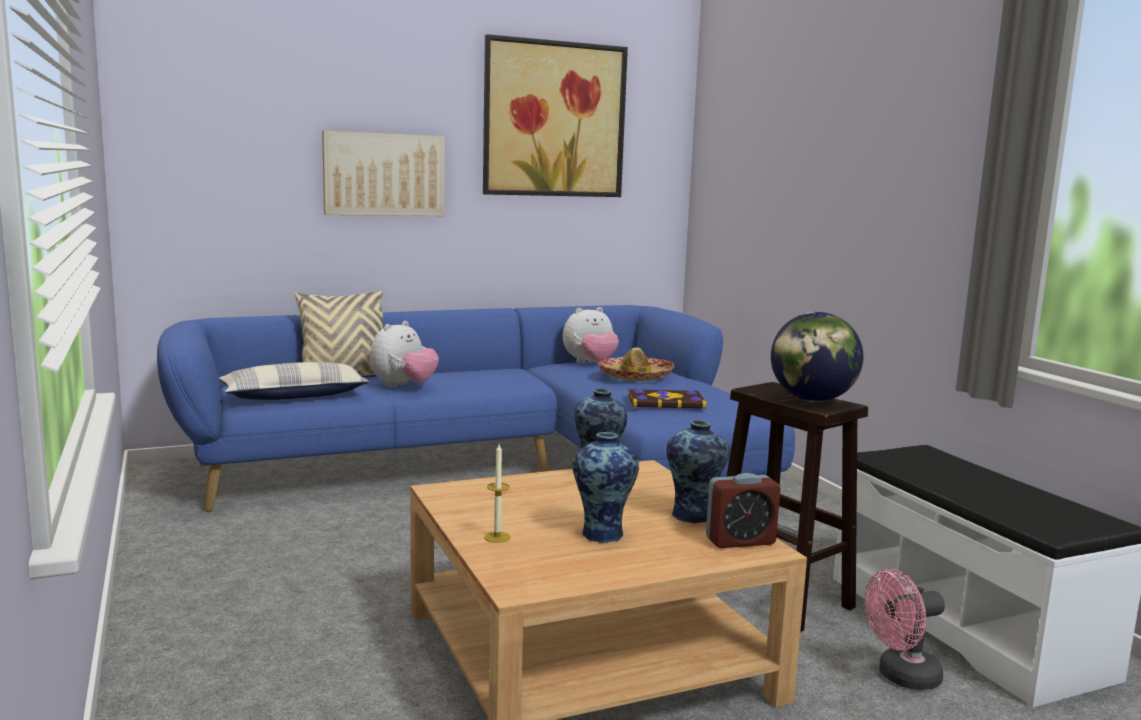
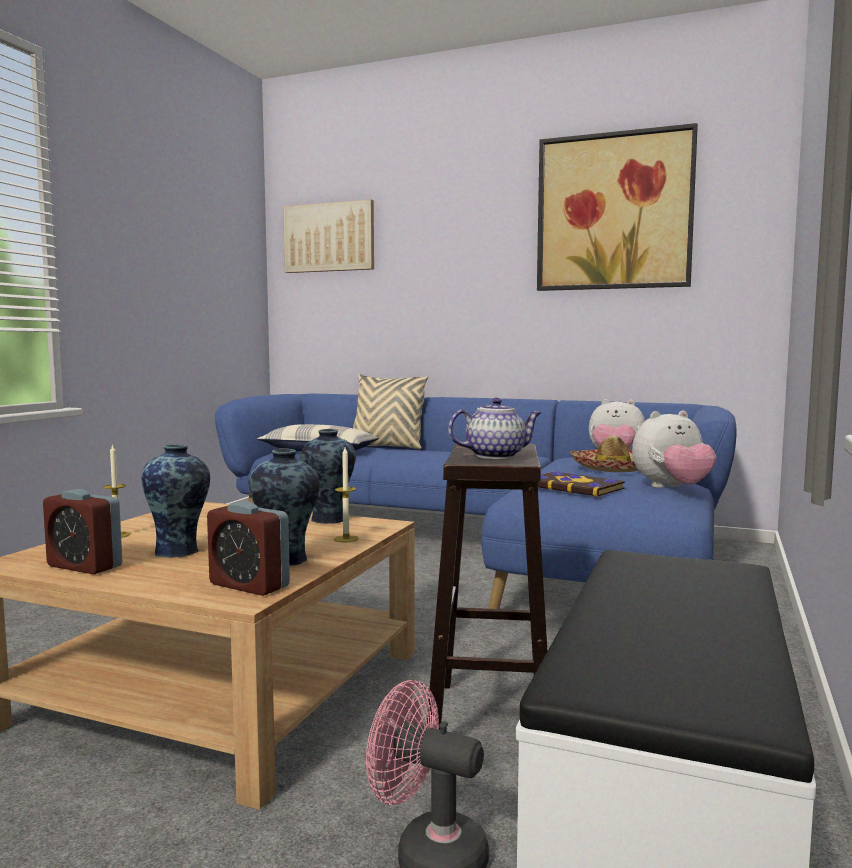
camera: 45 degrees right, 5 degrees down
(384, 174) = (450, 278): picture -> picture (329, 237)
(403, 386) = (403, 454): plush toy -> plush toy (672, 488)
(589, 569) = (84, 566): none -> alarm clock
(666, 487) = (346, 539): none -> candle
(812, 400) = (496, 456): globe -> teapot

